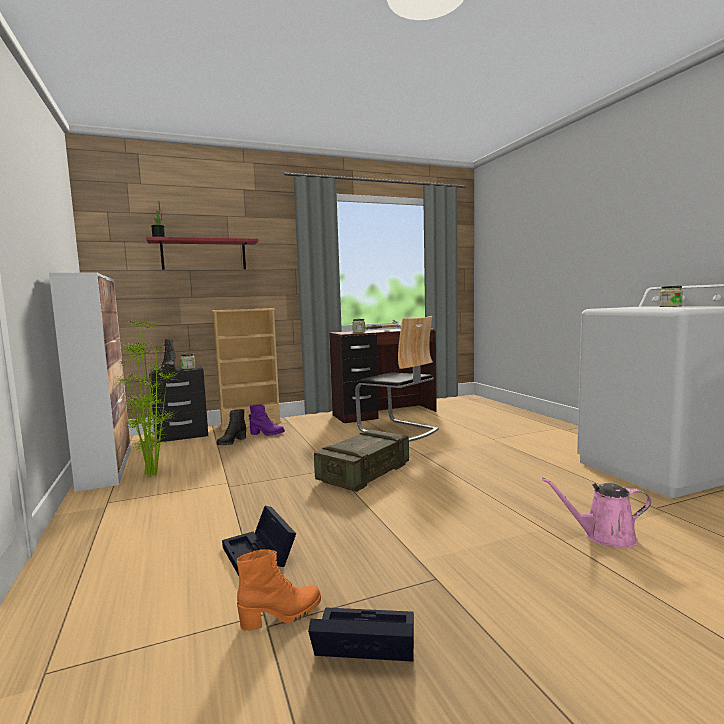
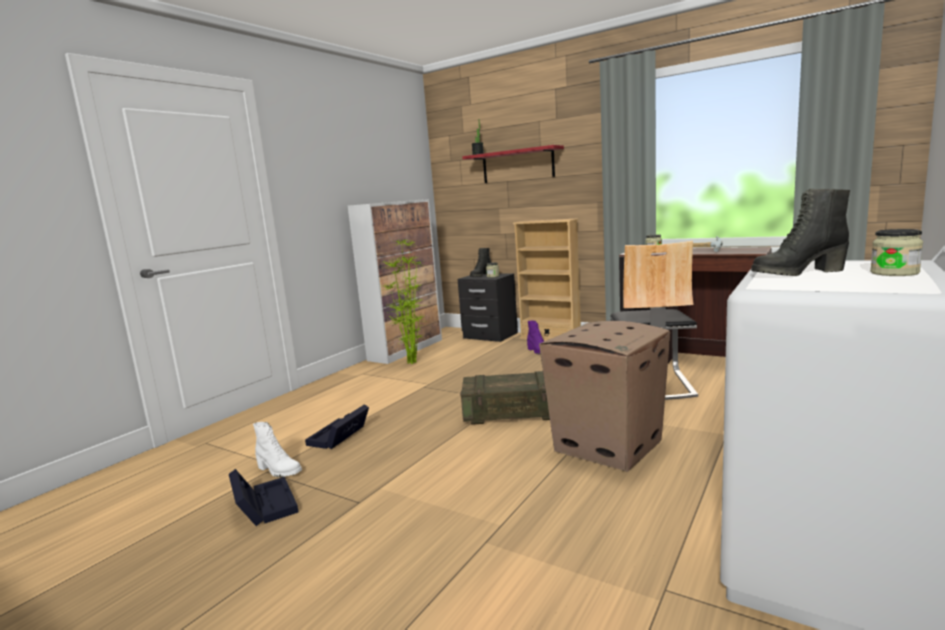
camera: 55 degrees right, 5 degrees up
(231, 442) = (501, 352): black boot -> black boot (797, 273)
(282, 615) = (278, 471): orange boot -> white boot
(469, 466) = (609, 445): none -> cardboard box
(604, 536) = (523, 564): pink watering can -> none

